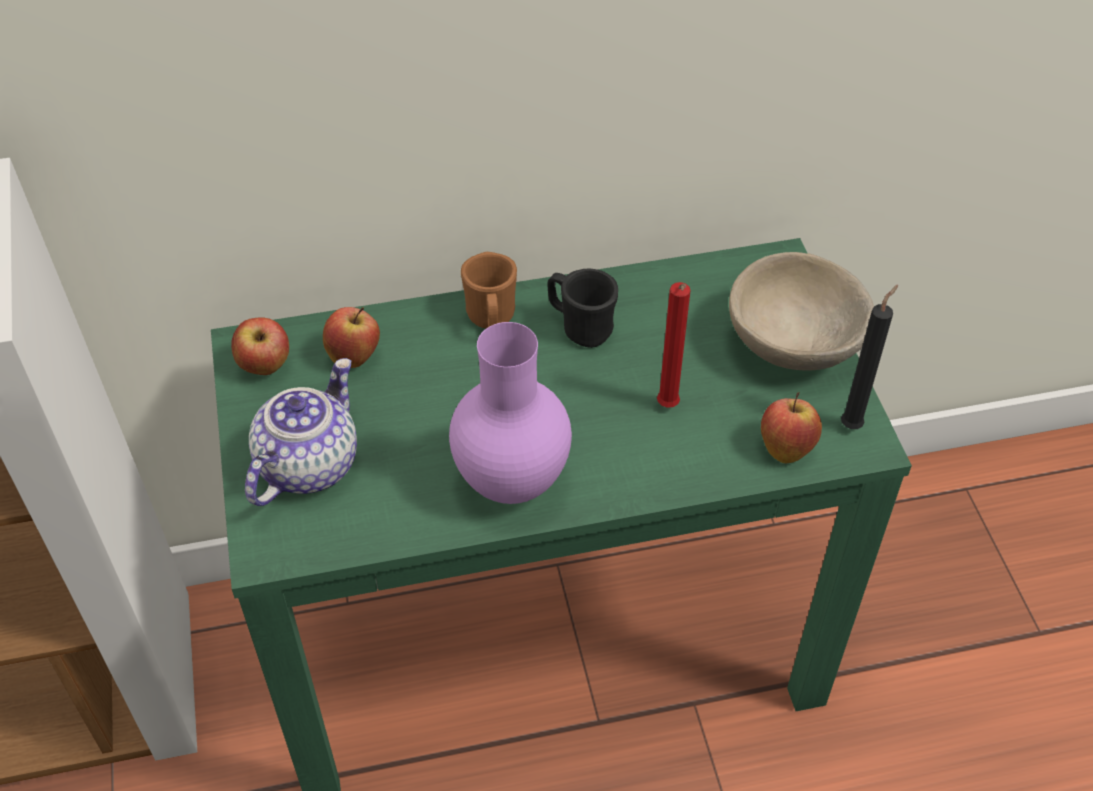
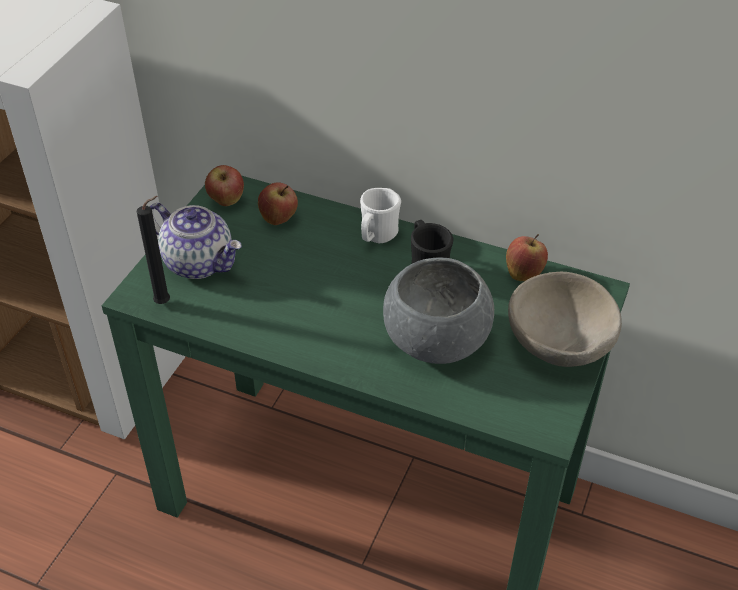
camera: 35 degrees right, 5 degrees down
(307, 464) = (199, 262): teapot -> teapot turned 60 degrees clockwise
(491, 319) = (376, 236): brown mug -> white mug
(514, 484) = (300, 333): purple vase -> none
(667, 408) = (435, 339): red candle -> grey bowl
(786, 447) = (490, 402): apple -> apple (524, 273)
(853, 424) = (552, 413): black candle -> black candle (165, 302)

